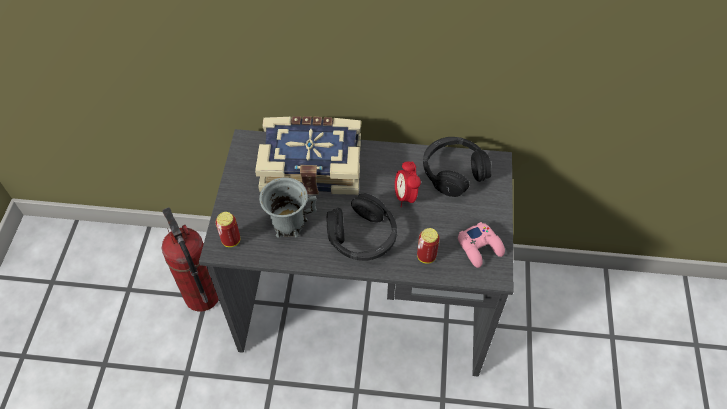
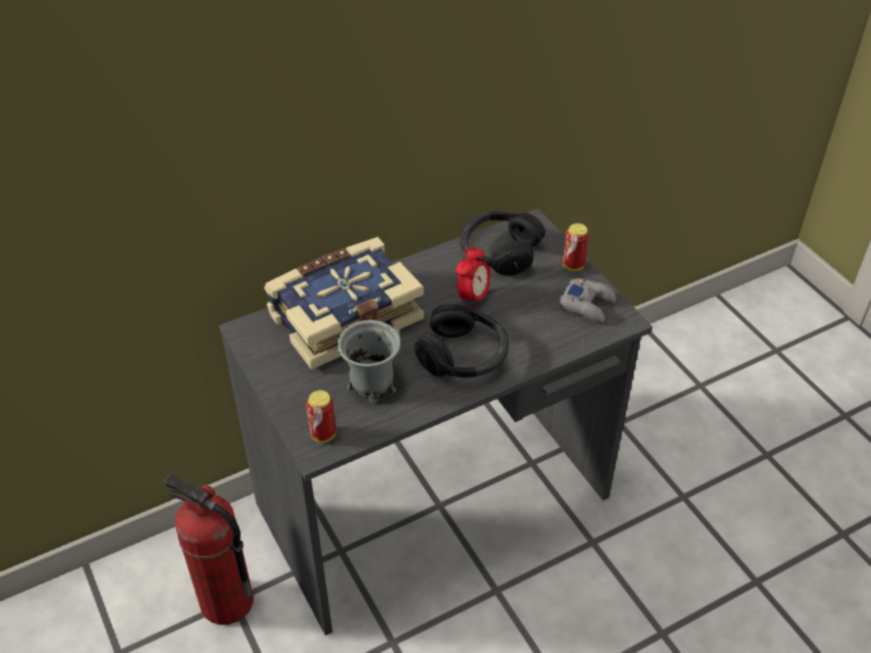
camera: 35 degrees left, 10 degrees down
(405, 196) = (472, 297): alarm clock -> alarm clock turned 105 degrees counterclockwise
(426, 256) = (544, 339): can -> can (573, 265)
(480, 247) = (587, 305): pink game controller -> grey game controller

